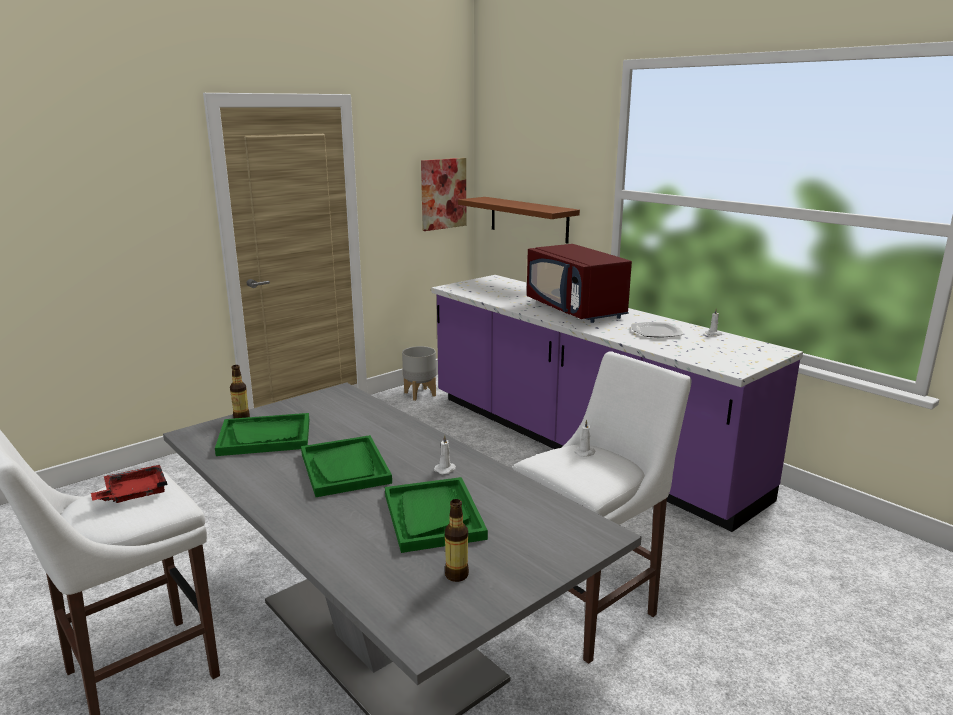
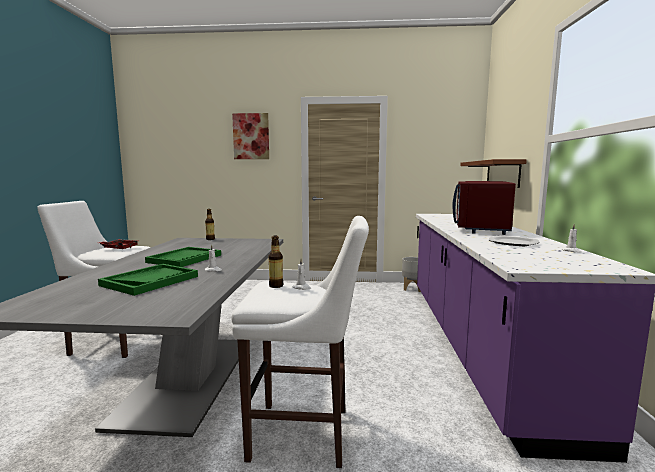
camera: 45 degrees right, 10 degrees down
(265, 437) = (197, 245): green tray -> none
(443, 194) = (454, 160): picture -> picture (251, 136)
(456, 575) = (80, 300): bottle -> bottle (276, 286)

